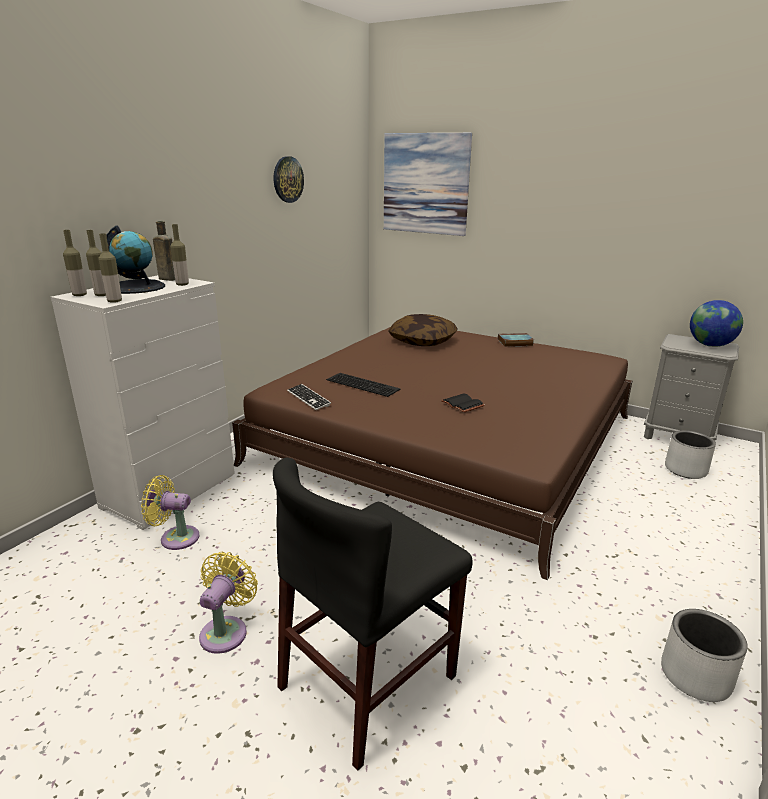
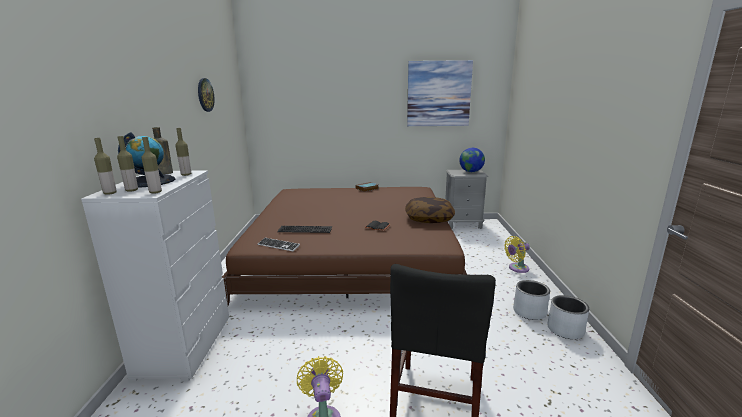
camera: 30 degrees left, 5 degrees down
(176, 537) = (223, 375): yellow fan -> yellow fan (517, 268)
(422, 341) = (311, 197): pillow -> pillow (429, 218)
(425, 184) = (287, 95): picture -> picture (438, 94)
(686, 470) = (480, 239): grey planter -> grey planter (529, 312)

